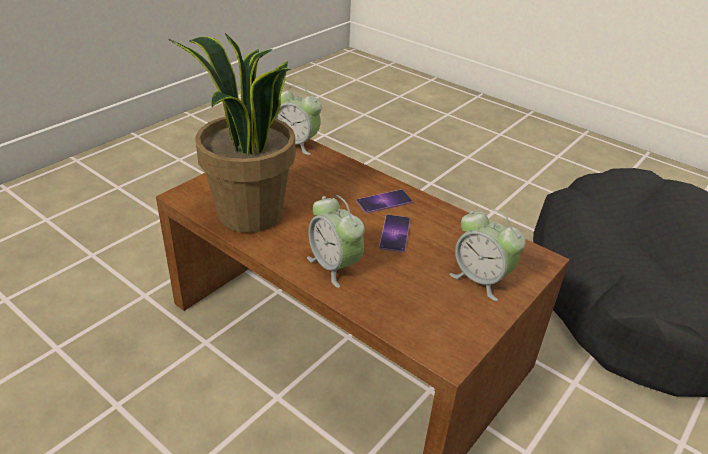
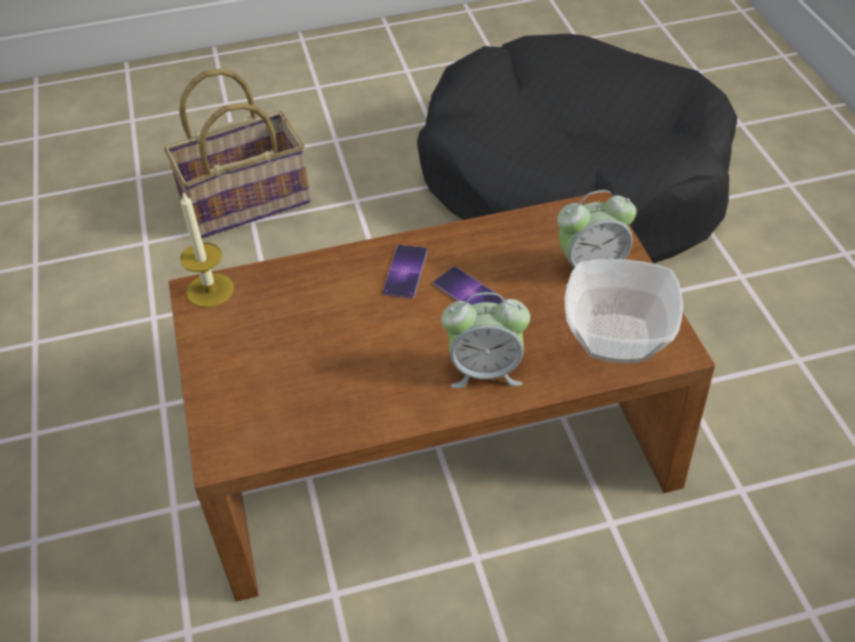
camera: 50 degrees left, 10 degrees up
(249, 214) = (325, 404): potted plant -> none
(297, 144) = (210, 290): alarm clock -> candle
(428, 319) = (619, 338): none -> bowl
(441, 174) = (246, 201): none -> basket

